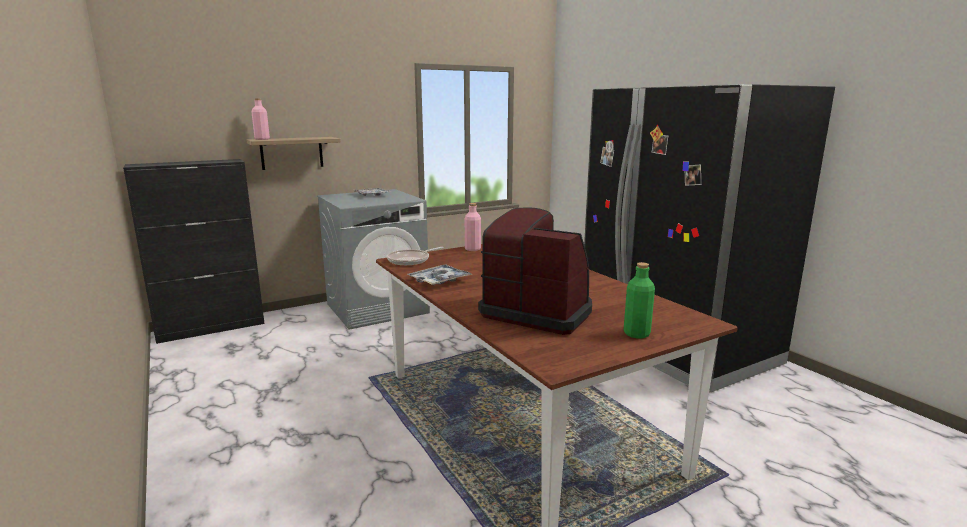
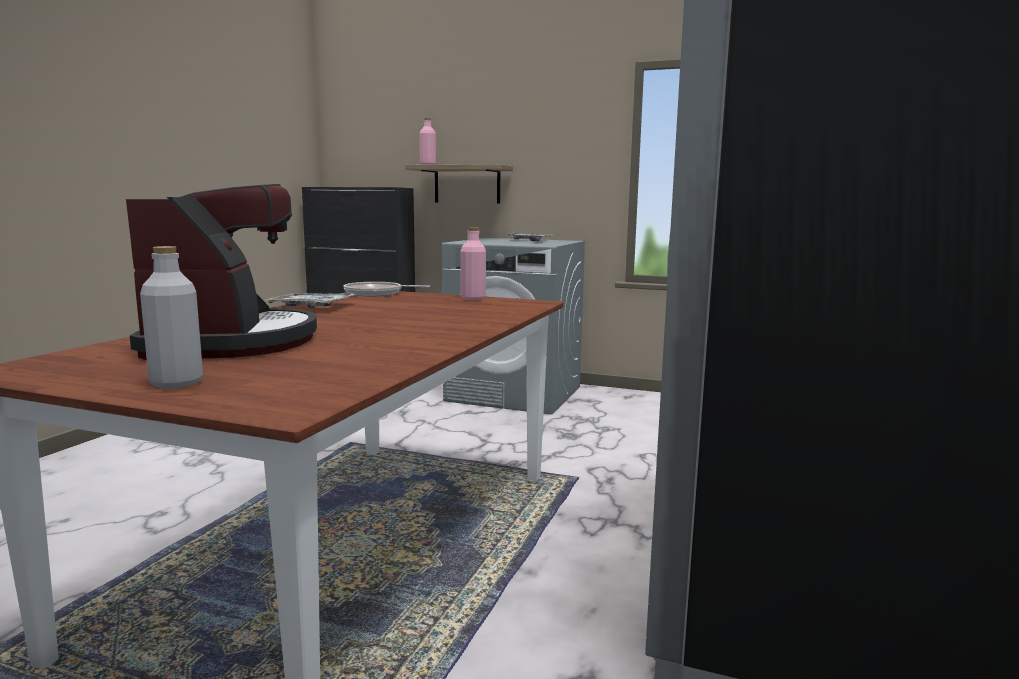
camera: 50 degrees right, 5 degrees down
(636, 334) = (176, 383): green bottle -> grey bottle

